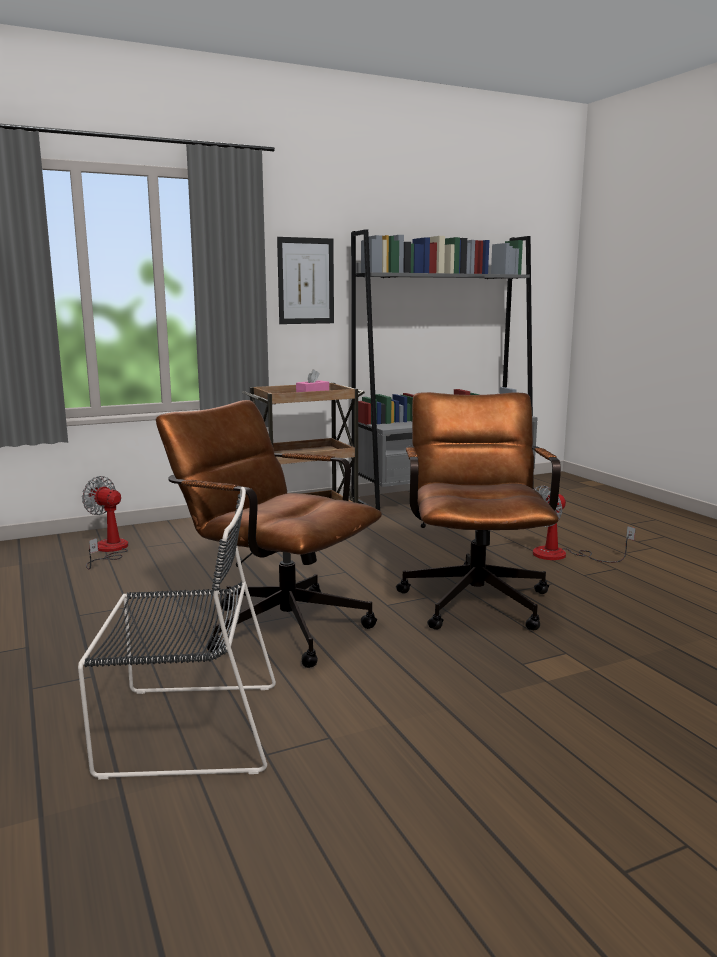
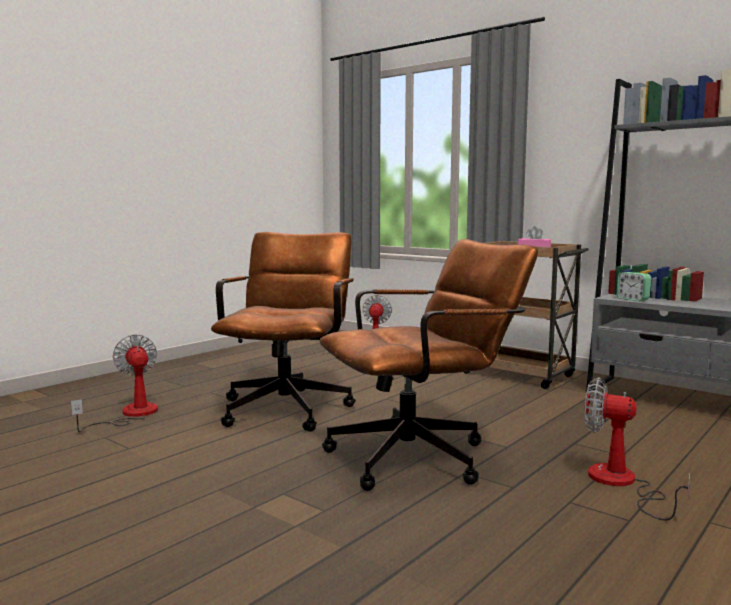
camera: 65 degrees right, 5 degrees down
(185, 728) = (130, 415): black chair -> fan
(306, 281) = (581, 141): picture -> none
(402, 425) = (632, 299): none -> alarm clock

